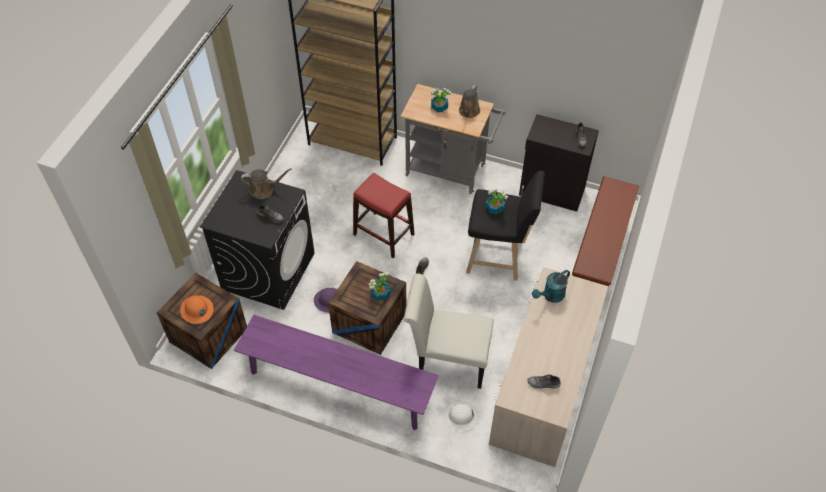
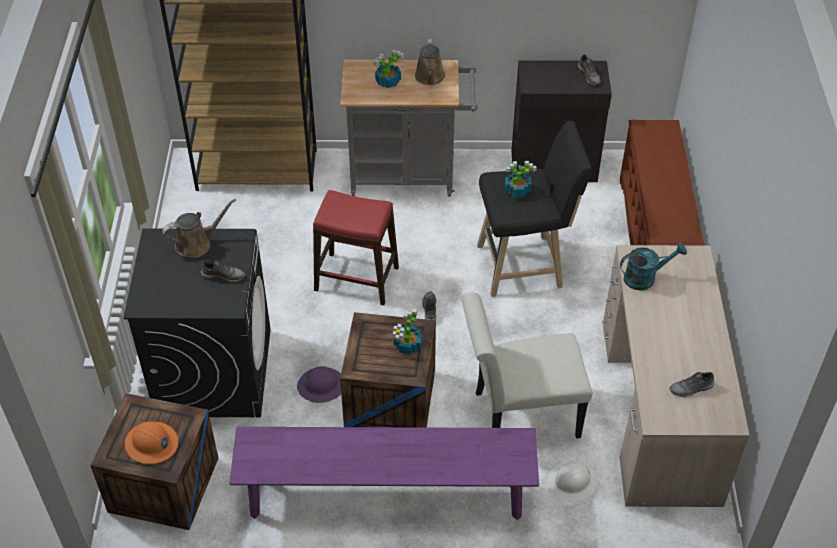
camera: 20 degrees left, 5 degrees down
(551, 296) = (645, 278): turquoise watering can -> turquoise watering can turned 135 degrees counterclockwise

